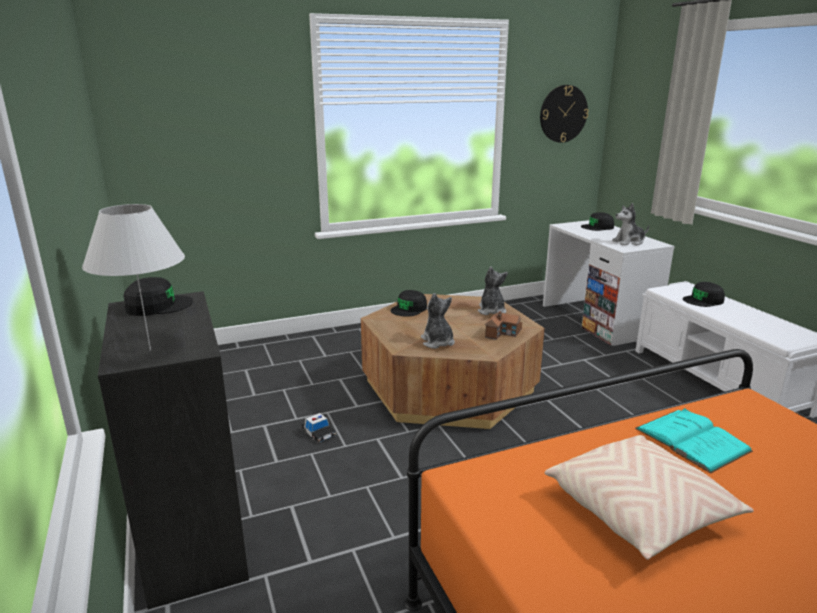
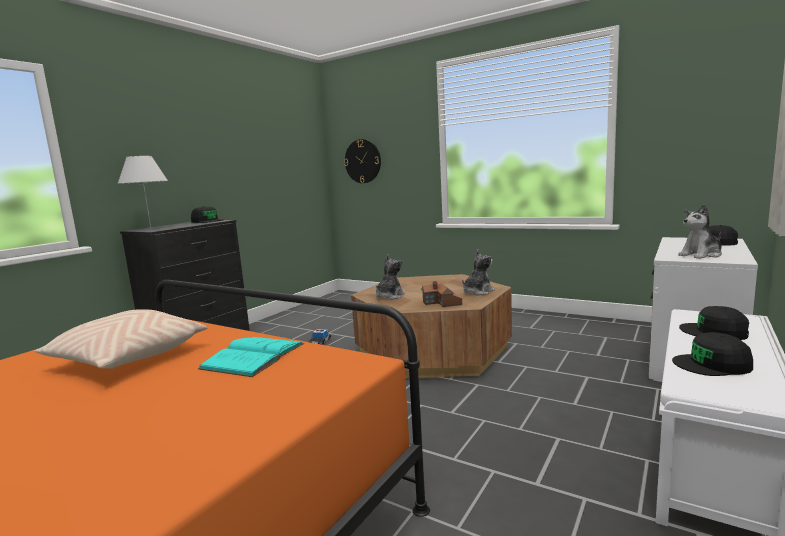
camera: 55 degrees right, 10 degrees down
(409, 309) = (431, 279): black cap -> black cap (712, 364)
(563, 114) = (704, 112): wall clock -> wall clock (362, 161)
(629, 242) = (701, 255): plush toy -> plush toy turned 60 degrees counterclockwise

